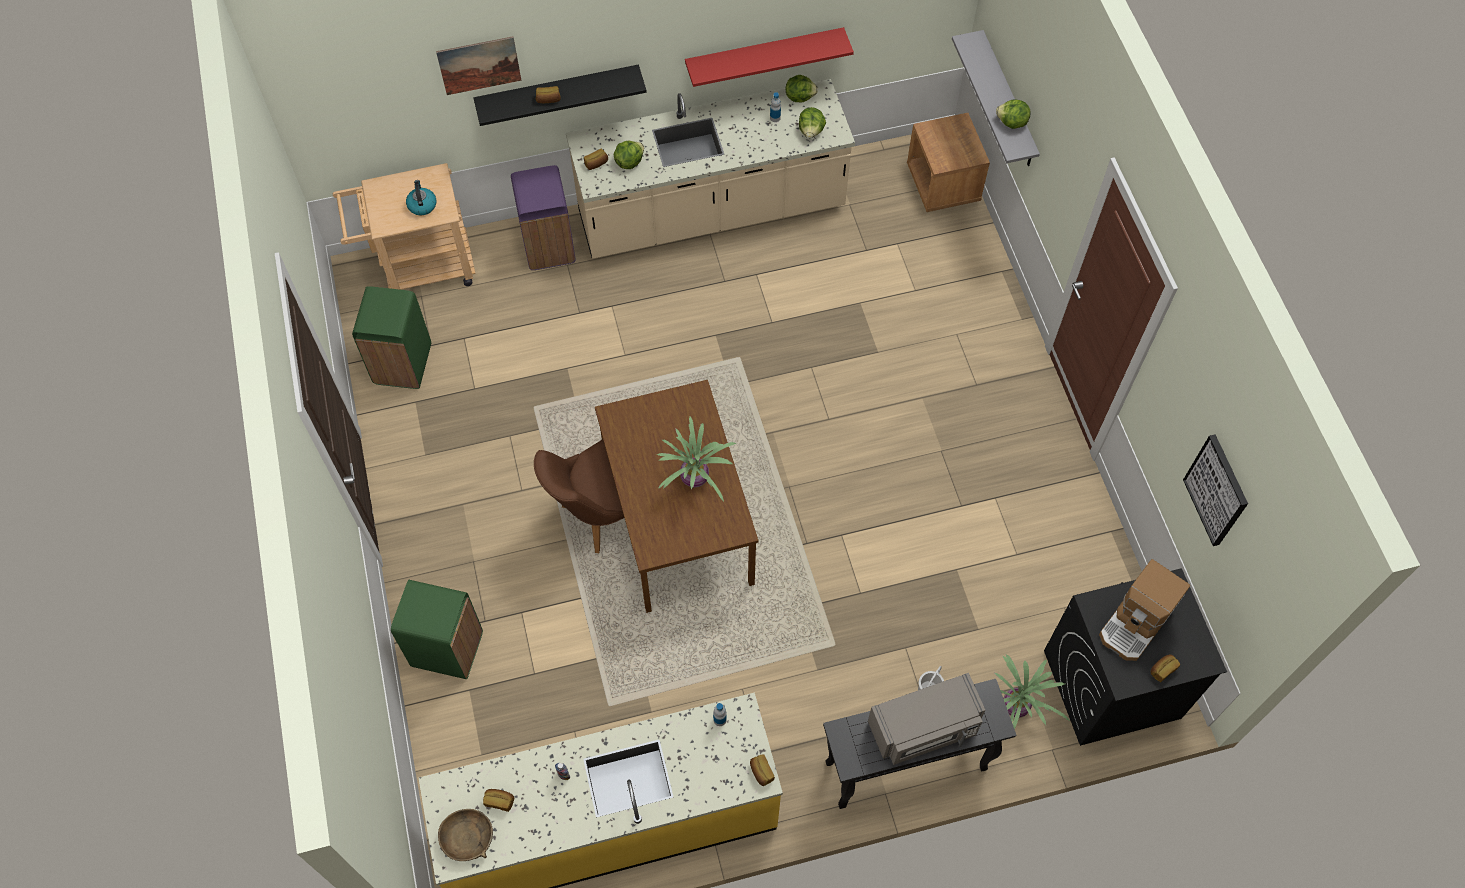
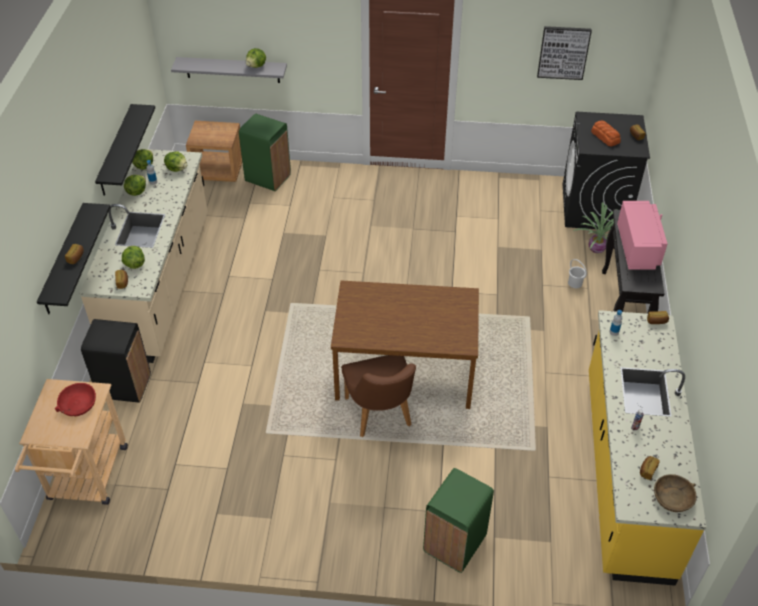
camera: 70 degrees left, 15 degrees down
(403, 364) = (174, 513): green trash can -> green trash can (268, 177)
(422, 205) = (78, 404): kettle -> red bowl
(479, 65) = (30, 267): picture -> none
(549, 246) = (124, 386): purple trash can -> black trash can
(695, 479) = (418, 307): potted plant -> none
(750, 109) = (136, 191): none -> lettuce
(764, 54) = (116, 151): red shelf -> black shelf
(924, 728) = (638, 247): grey microwave -> pink microwave
(1136, 624) = (605, 136): coffee machine -> bread

